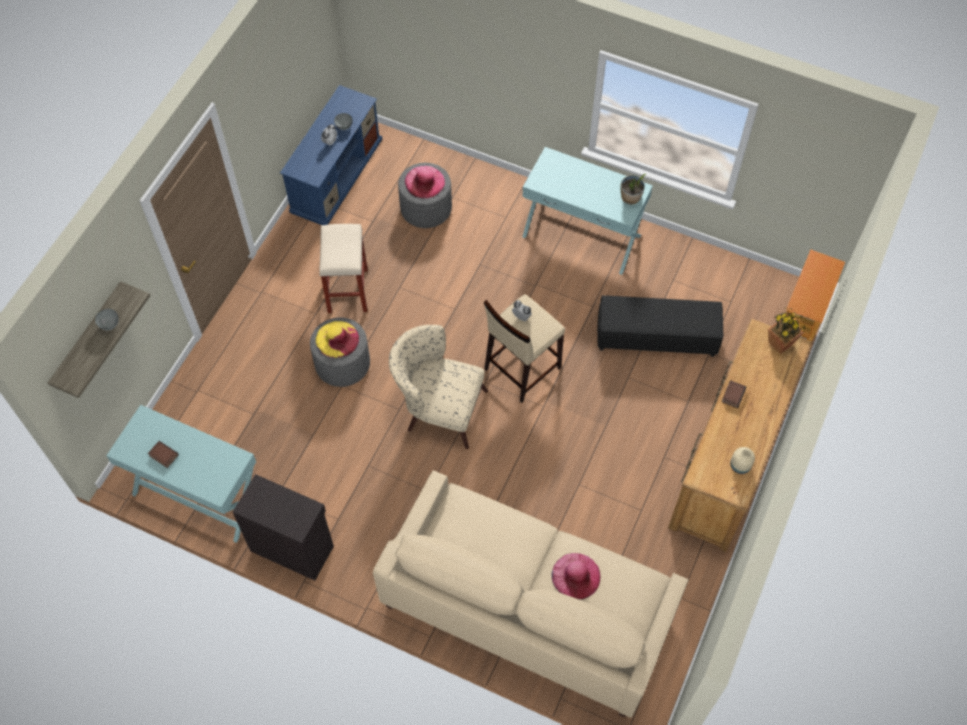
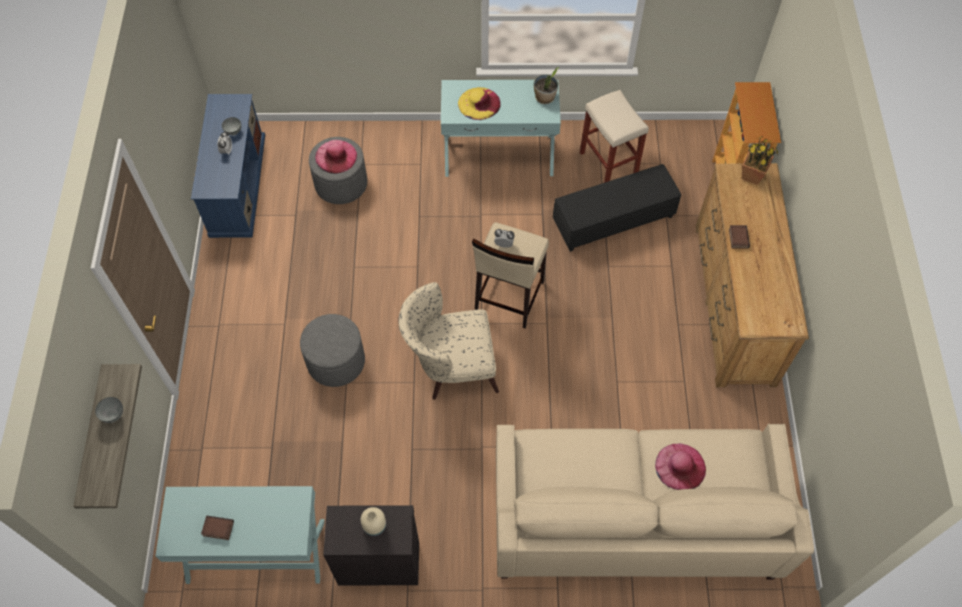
camera: 25 degrees left, 0 degrees up
(337, 339) = (328, 338): yellow hat -> yellow hat (479, 103)
(348, 291) = (306, 290): beige stool -> beige stool (609, 164)
(739, 466) = (780, 299): beige vase -> beige vase (374, 526)

